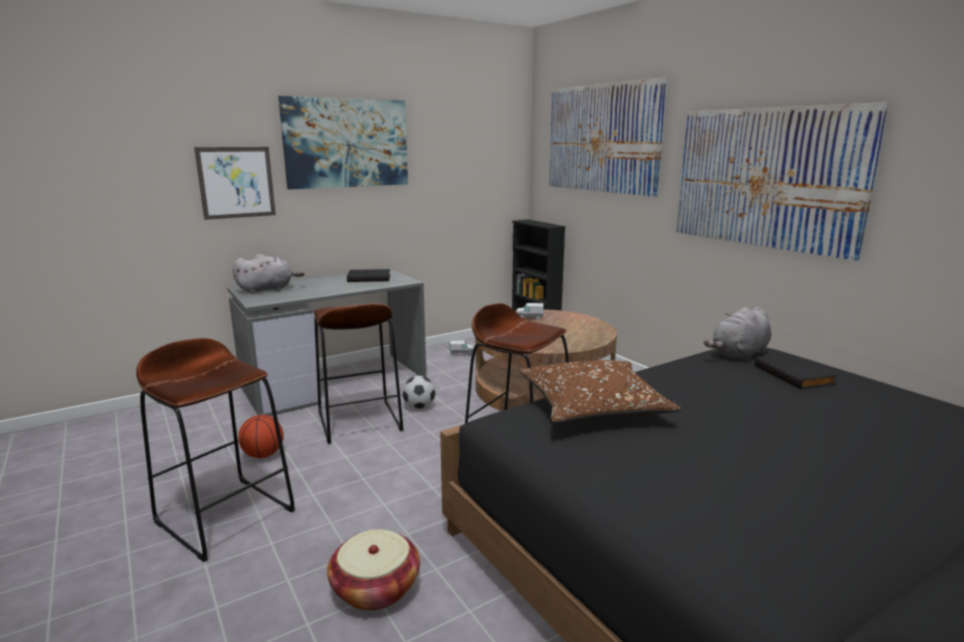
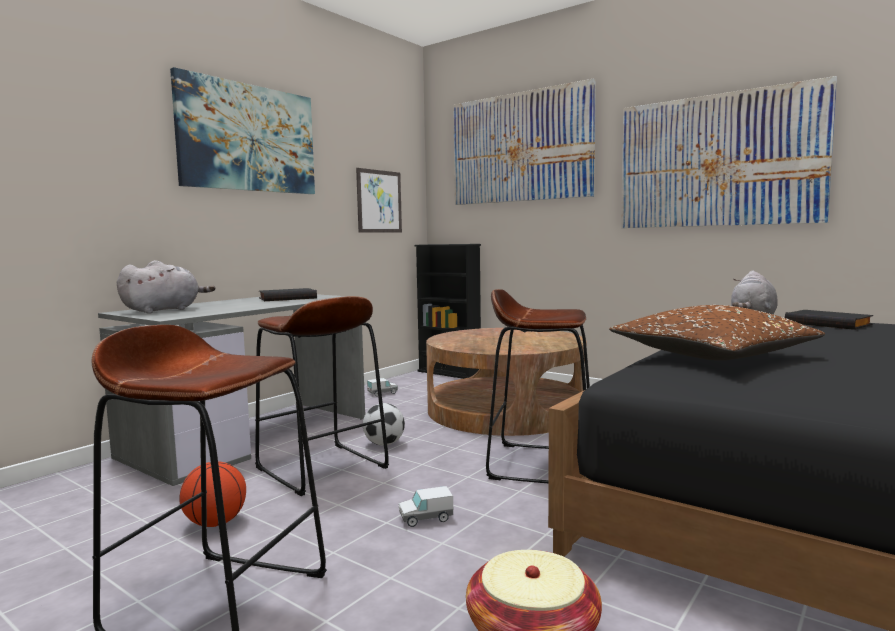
camera: 20 degrees left, 10 degrees down
(236, 182) = (114, 170): picture -> picture (379, 201)
(529, 317) = (476, 334): toy truck -> toy truck (426, 518)

